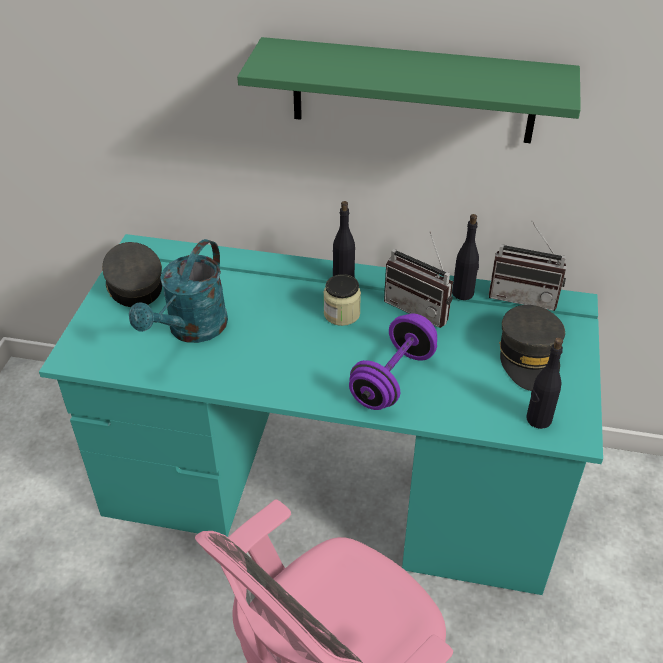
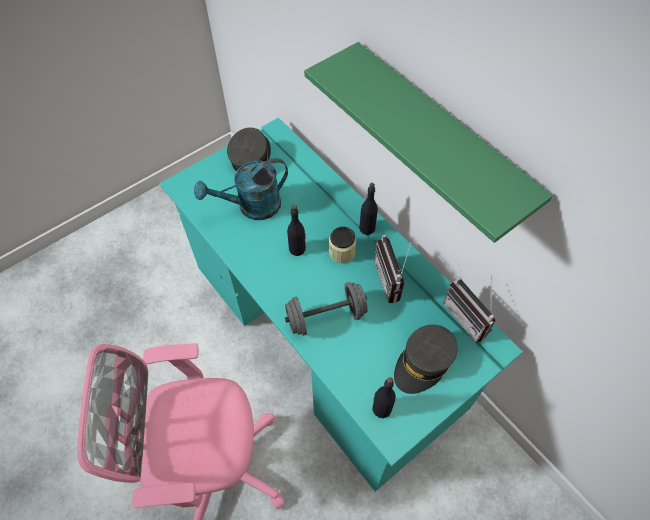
camera: 40 degrees right, 15 degrees up
(392, 379) = (326, 317): purple dumbbell -> grey dumbbell
(463, 293) = (431, 288): black bottle -> black bottle (297, 249)

